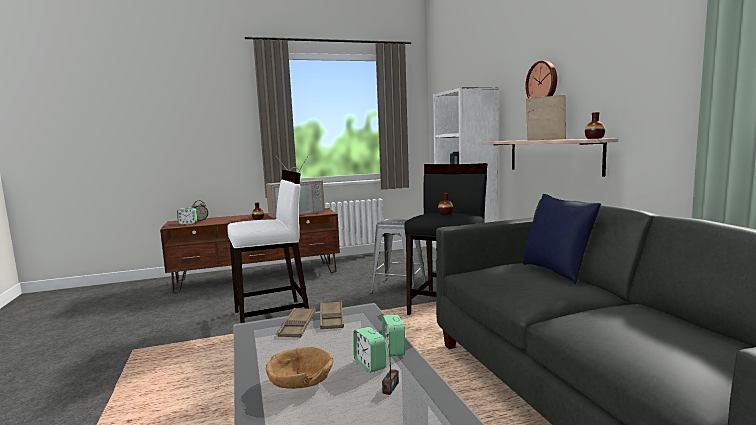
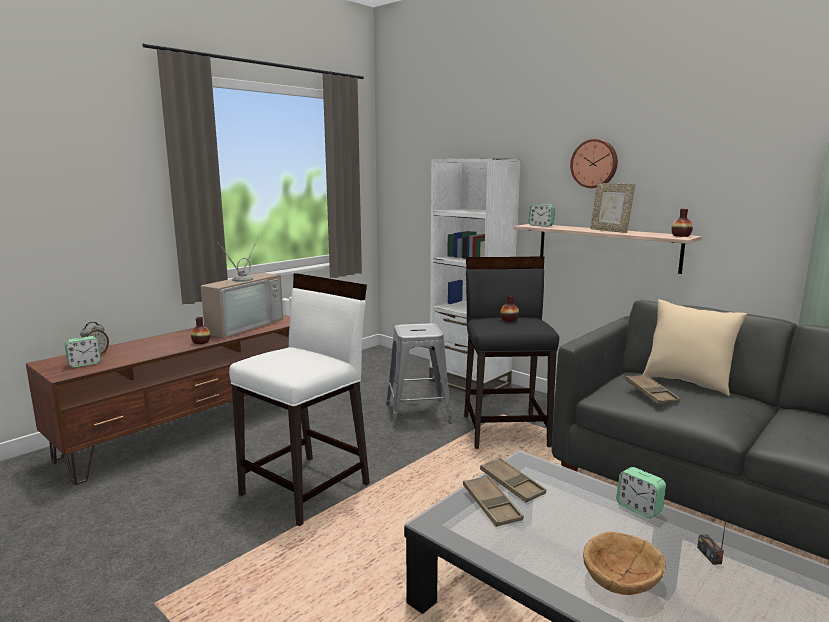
camera: 30 degrees left, 5 degrees up
(369, 365) = (648, 534): alarm clock -> alarm clock (541, 225)
(499, 273) = (651, 393): none -> brown tray
(545, 139) = (610, 231): picture frame -> picture frame turned 135 degrees counterclockwise
(557, 272) = (687, 382): blue pillow -> beige pillow

